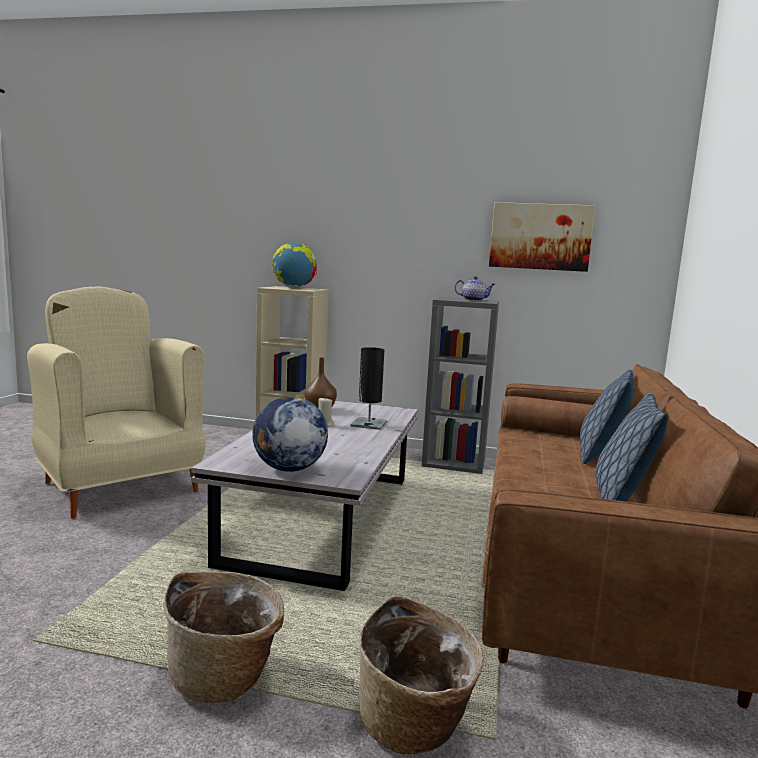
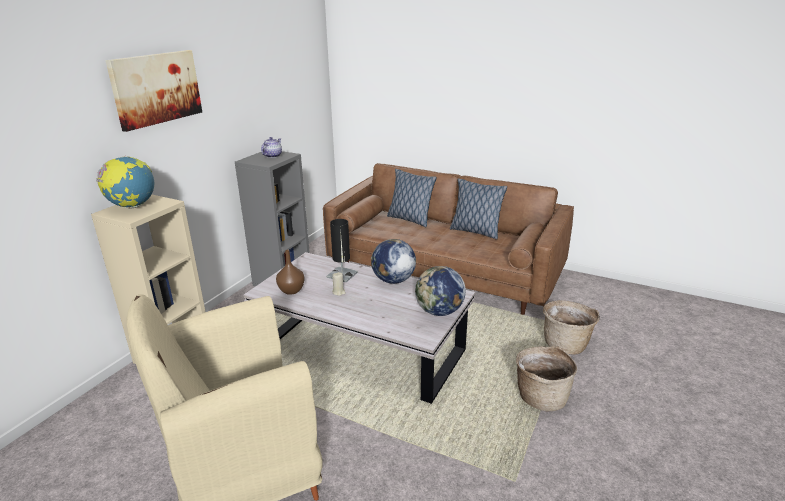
camera: 75 degrees left, 15 degrees up
(368, 445) = (393, 280): none -> globe
(540, 237) = (274, 91): picture -> picture (156, 88)

